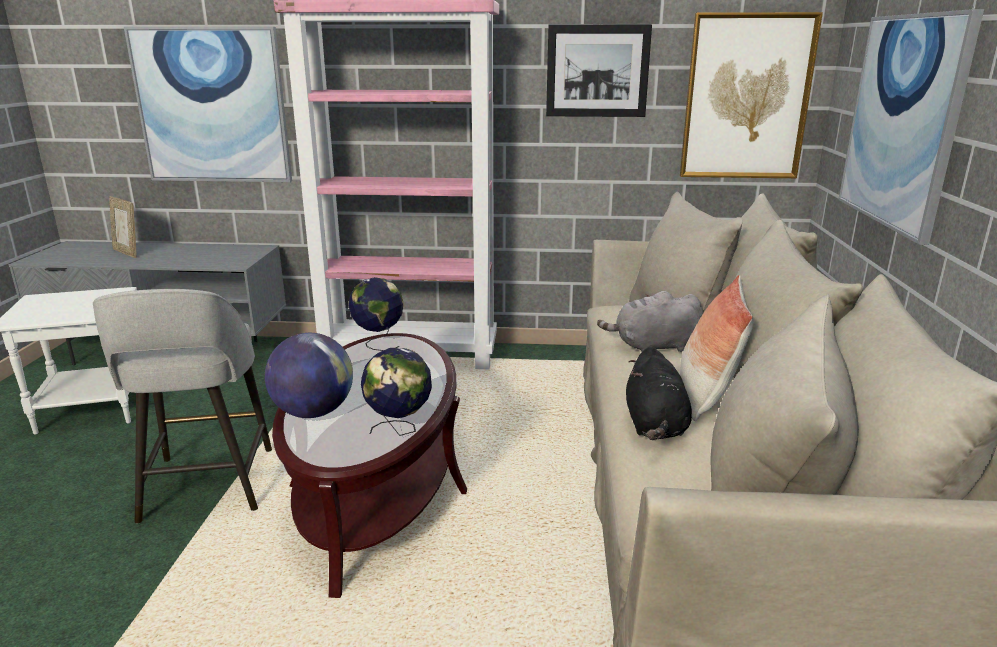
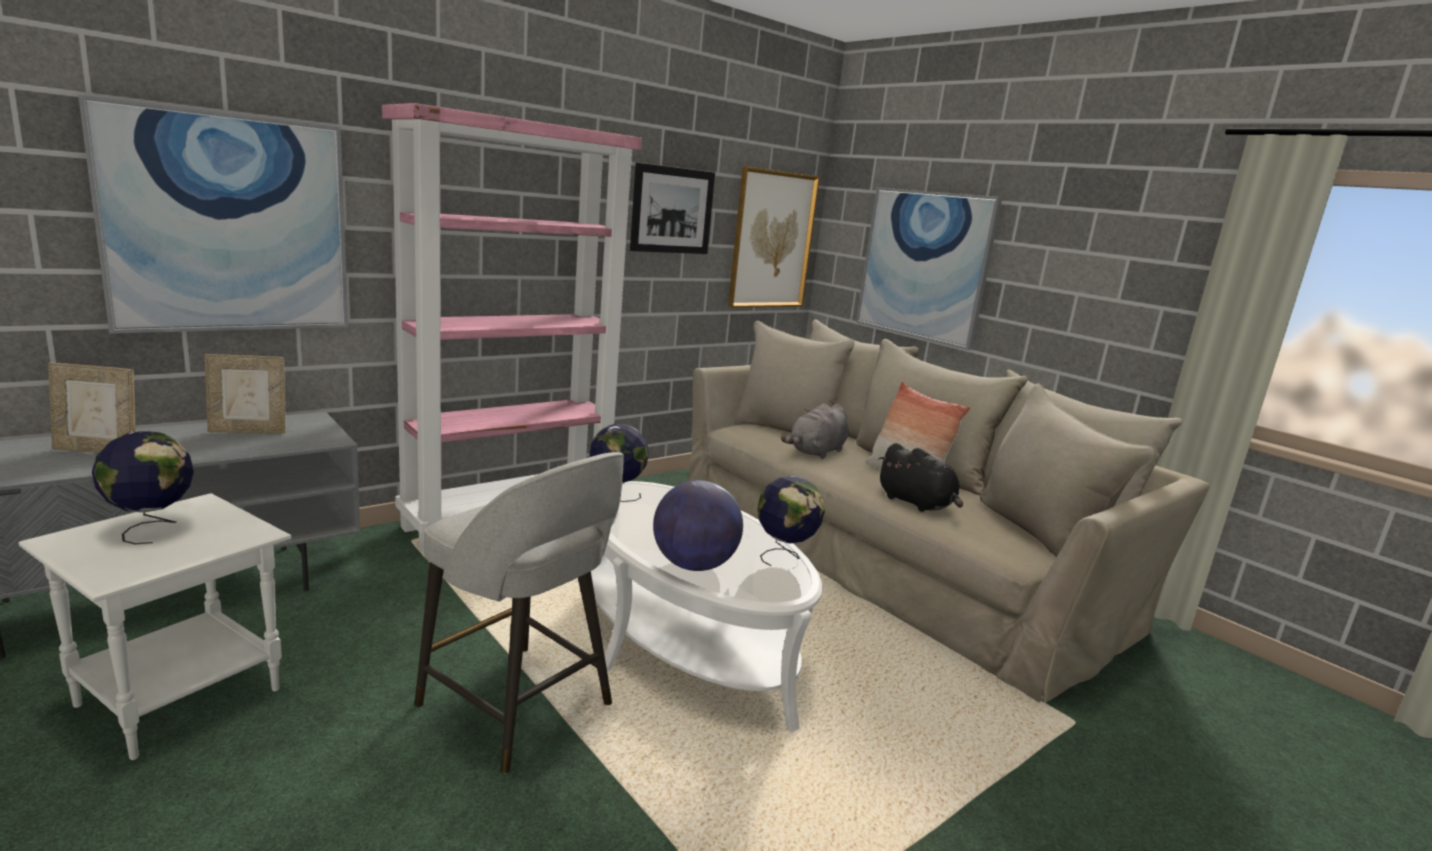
camera: 45 degrees left, 5 degrees down
(72, 300) = (151, 529): none -> globe
(212, 252) = (249, 431): none -> picture frame
(378, 489) = (684, 641): brown coffee table -> white coffee table

